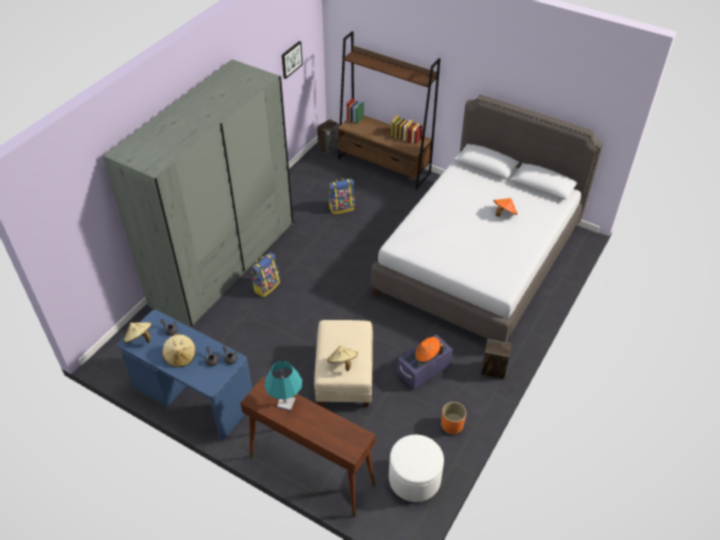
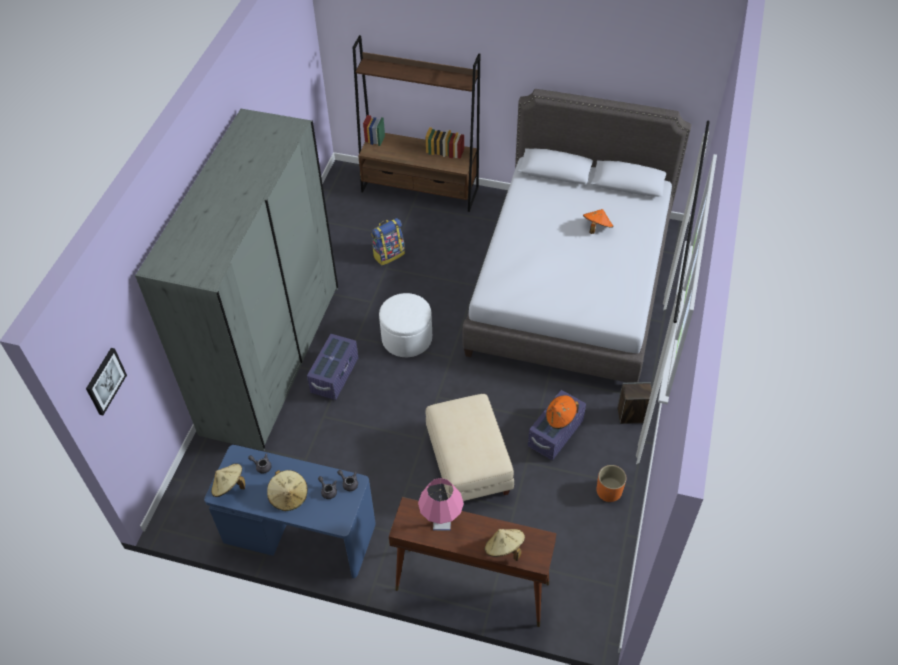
camera: 15 degrees left, 5 degrees up
(266, 286) = (335, 375): backpack -> purple storage box
(285, 403) = (441, 522): turquoise table lamp -> pink table lamp
(291, 59) = (293, 85): picture -> picture (105, 381)
(329, 148) = (344, 179): speaker -> none
(342, 363) = (474, 453): beige hat -> beige hat (504, 549)
(414, 479) = (589, 564): white ottoman -> white ottoman (407, 338)

